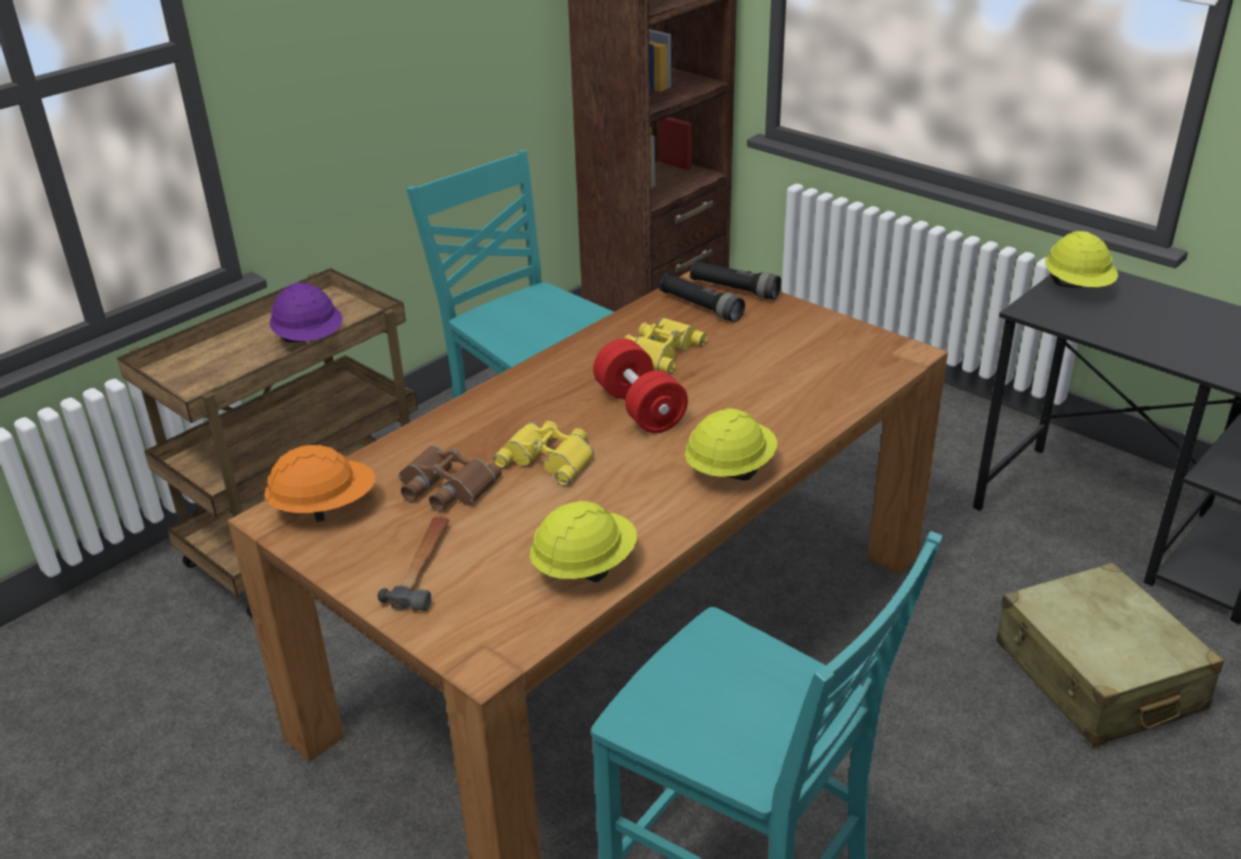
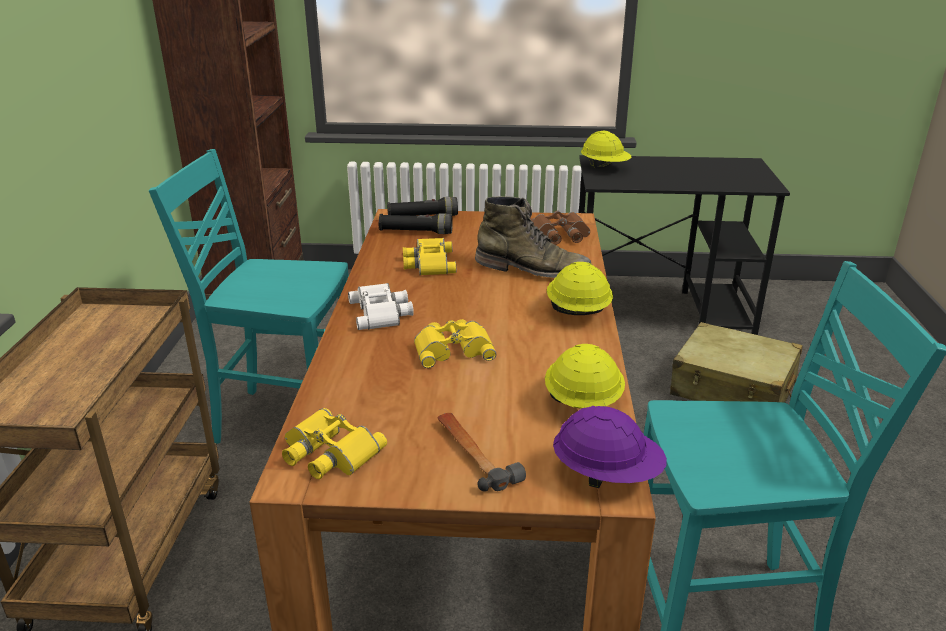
camera: 40 degrees left, 5 degrees down
(310, 340) = (120, 346): purple hard hat -> purple hard hat (607, 474)
(325, 508) = (328, 452): orange hard hat -> yellow binoculars
(444, 487) = (405, 397): brown binoculars -> brown binoculars (559, 235)
(541, 391) = (382, 312): none -> white binoculars
(639, 408) = (467, 299): red dumbbell -> none
(758, 400) = (532, 269): none -> green boot

